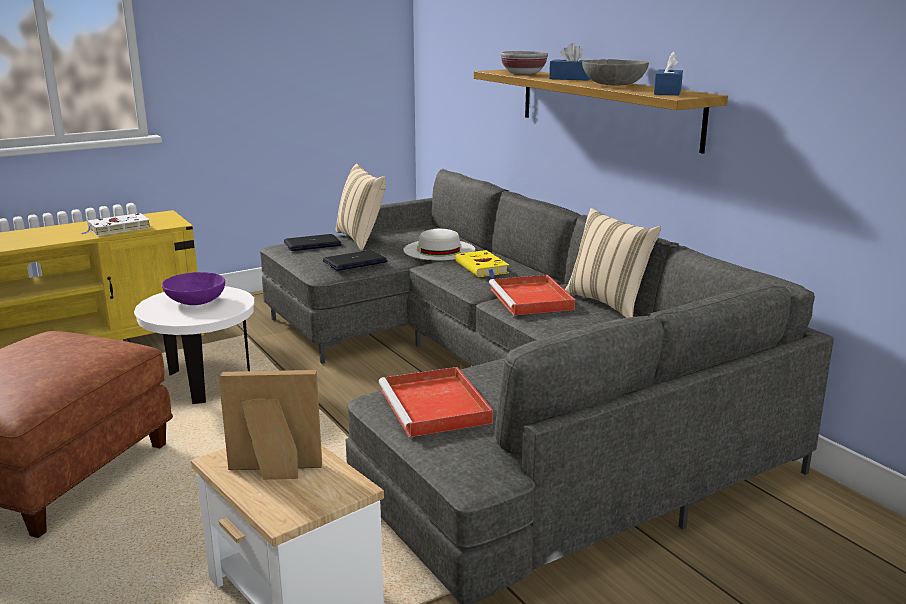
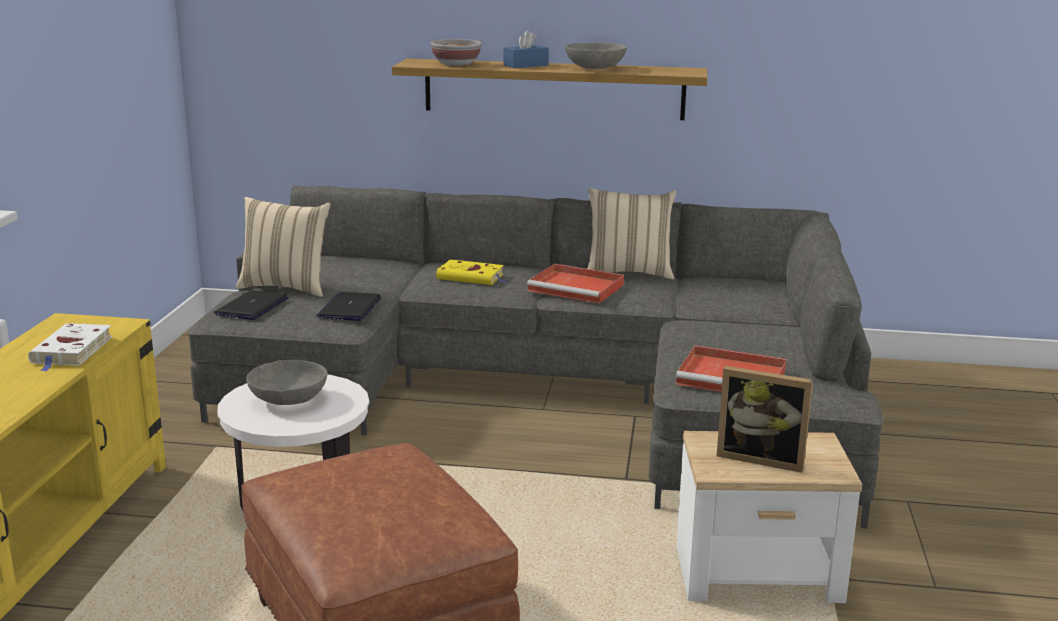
camera: 50 degrees left, 0 degrees up
(196, 301) = (288, 399): purple bowl -> grey bowl
(274, 472) = (761, 458): picture frame -> picture frame turned 105 degrees counterclockwise
(439, 250) = (389, 274): white hat -> none
(667, 92) = (665, 70): blue tissue box -> none

